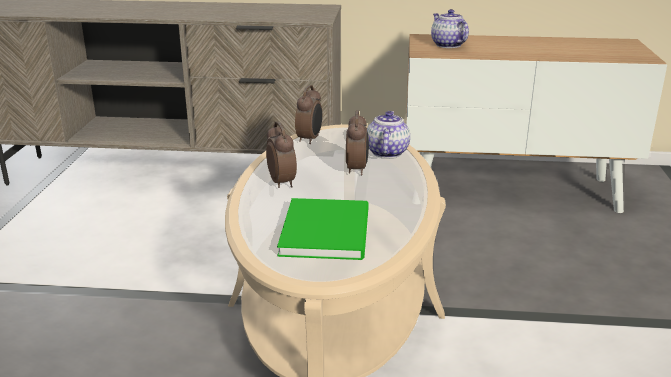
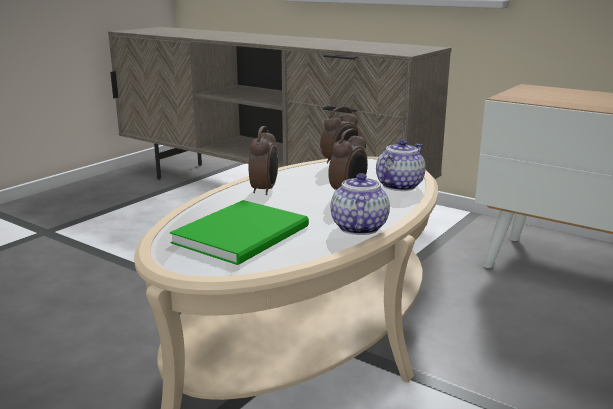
camera: 30 degrees right, 5 degrees down
(447, 45) = (547, 95): teapot -> teapot (358, 227)

